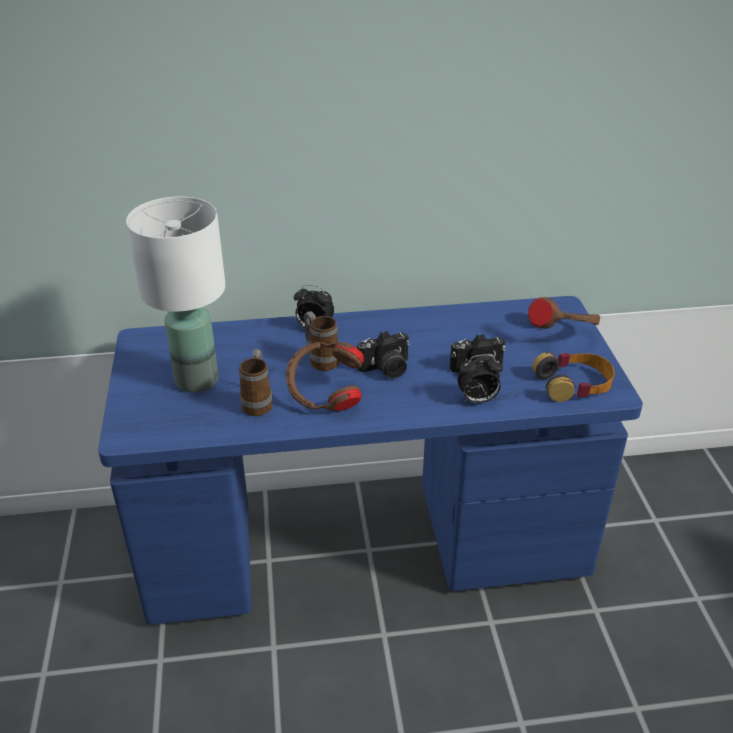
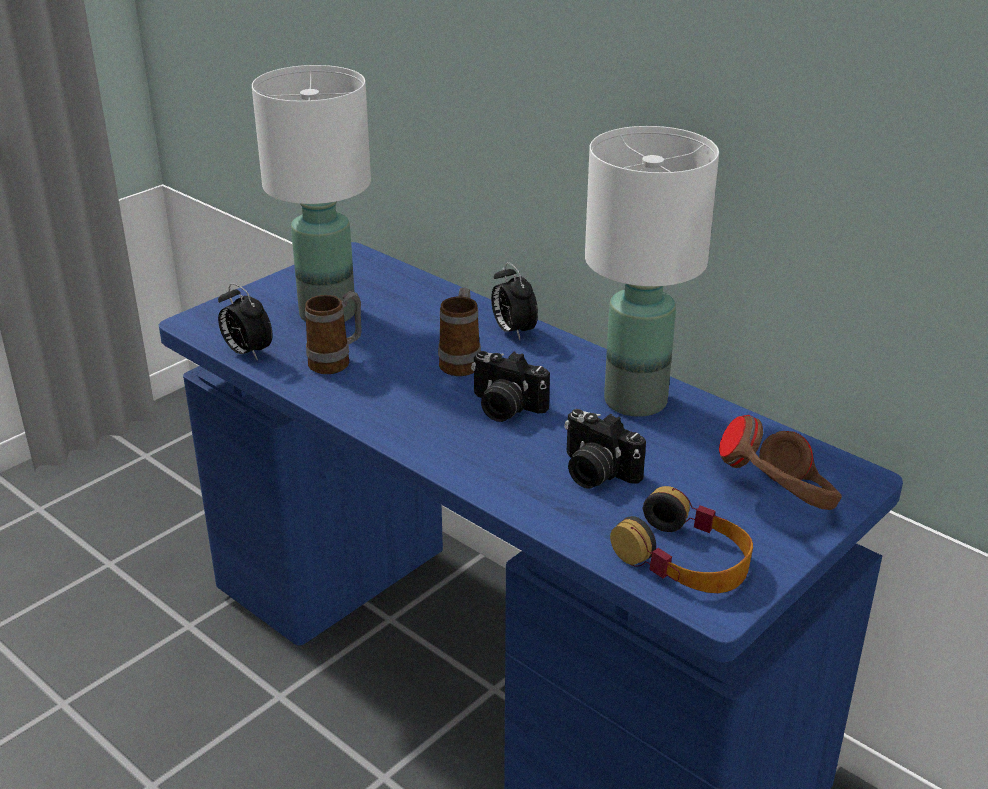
camera: 50 degrees right, 5 degrees down
(325, 397) = (399, 394): brown headphones -> none
(430, 327) = (636, 400): none -> white table lamp
(477, 400) = (537, 496): alarm clock -> alarm clock (247, 352)

